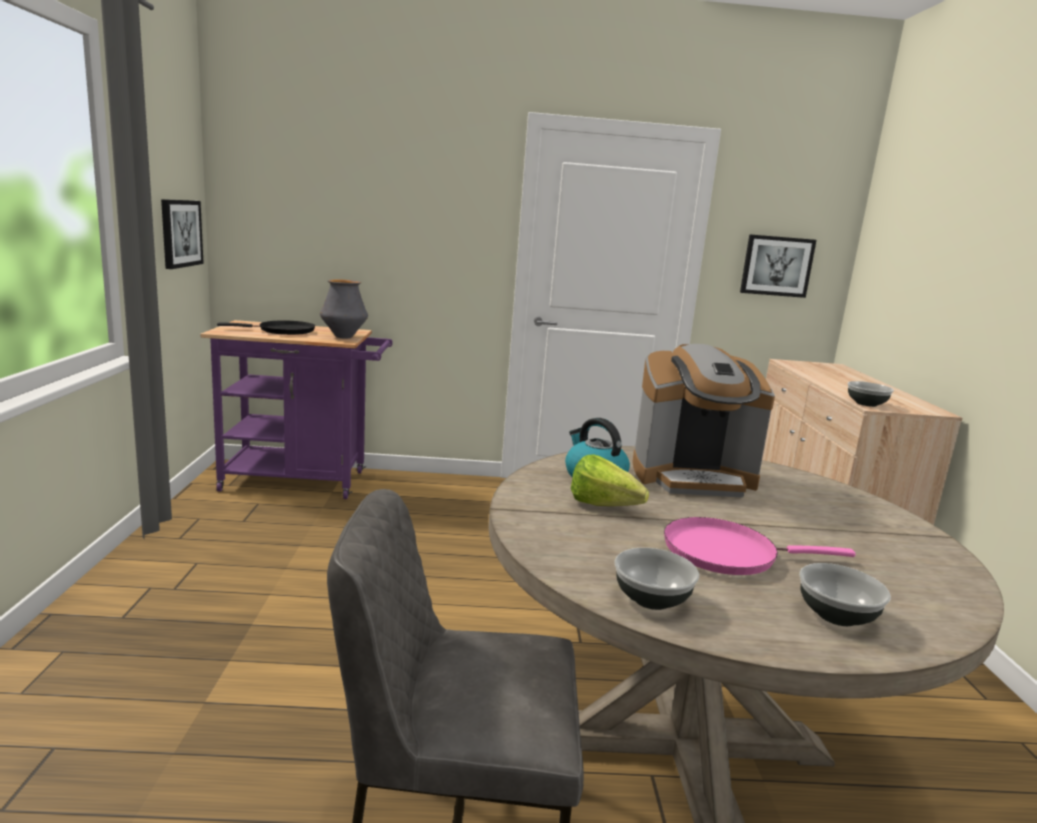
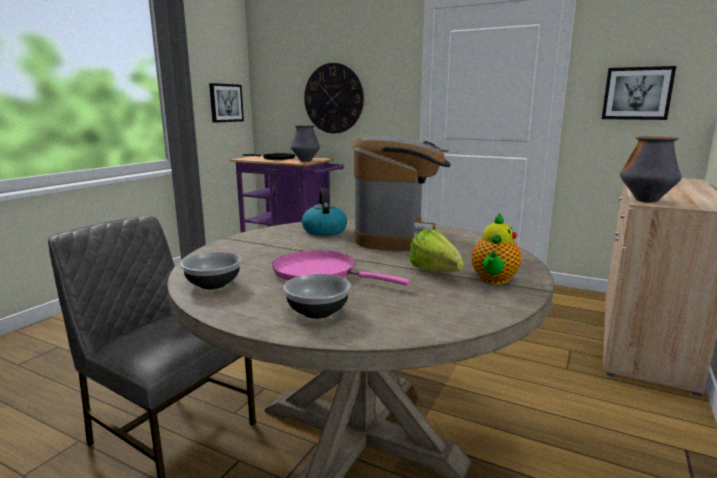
camera: 30 degrees right, 0 degrees up
(374, 238) = (333, 98): none -> wall clock
(608, 508) = (295, 244): lettuce -> lettuce (437, 274)
(692, 477) = (396, 237): coffee machine -> coffee machine turned 105 degrees counterclockwise
(867, 404) = (645, 201): bowl -> vase
(889, 531) = (493, 280): none -> teapot

